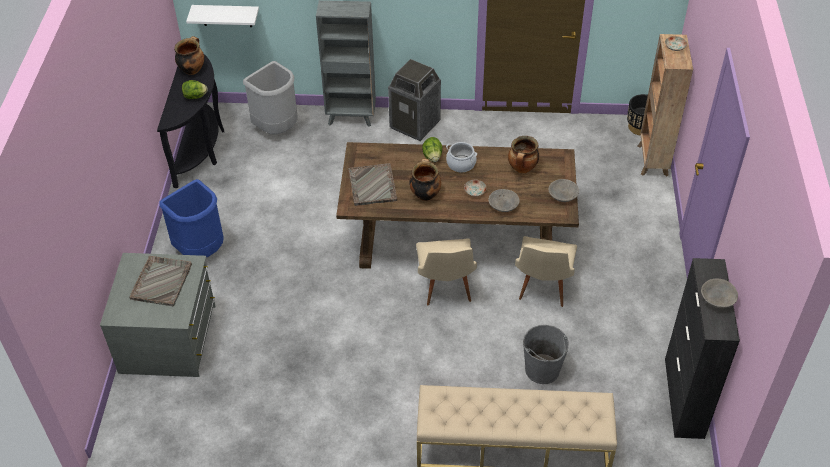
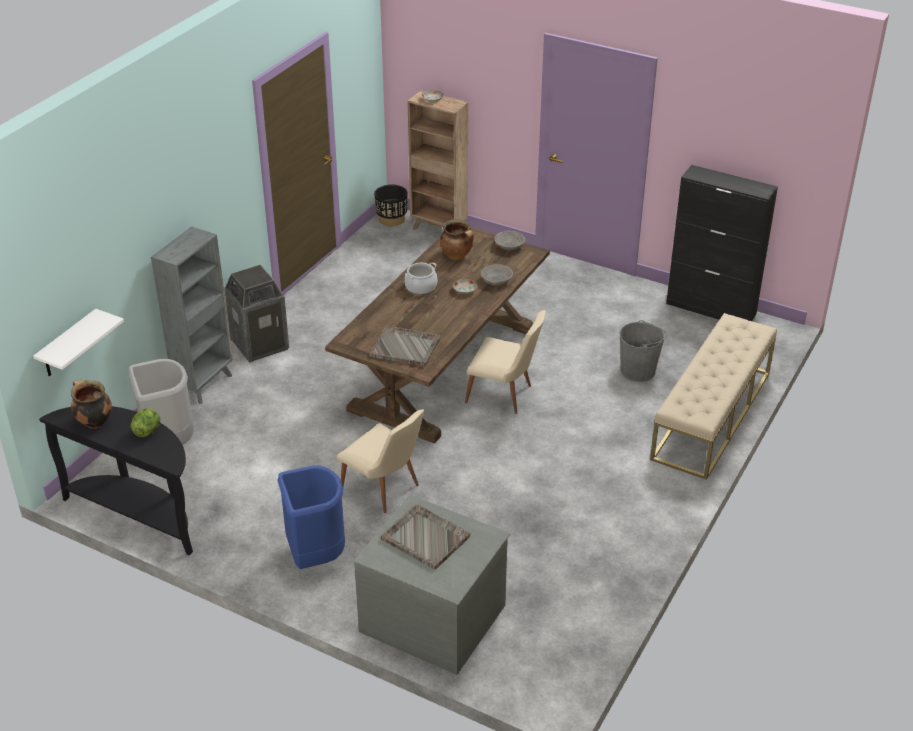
camera: 65 degrees left, 10 degrees down
(425, 194) = (445, 319): cooking pot -> none
(432, 157) = (396, 300): lettuce -> none
(542, 289) = (545, 339): beige chair -> beige chair (385, 490)
(717, 299) = (731, 181): grey bowl -> none

